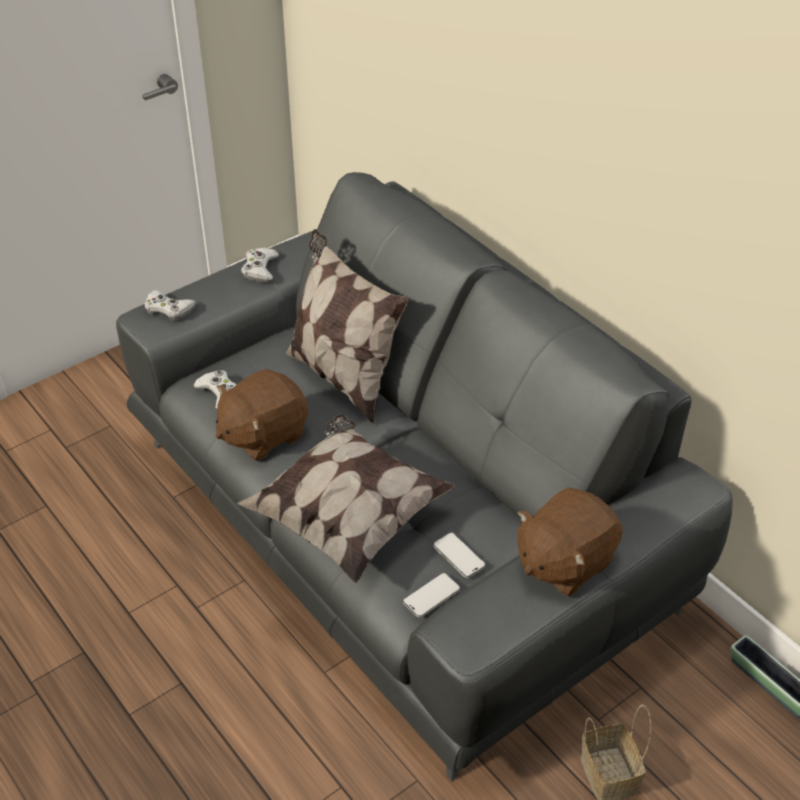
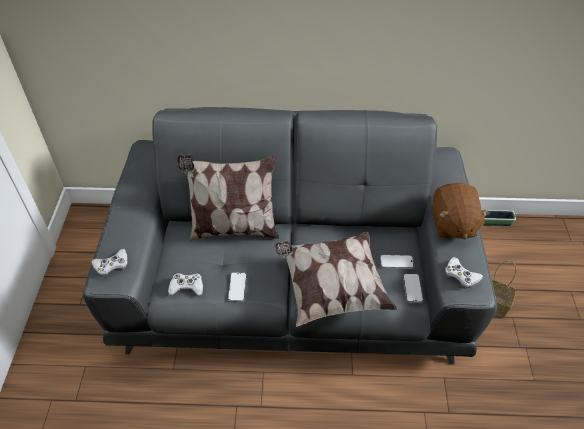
camera: 50 degrees left, 5 degrees up
(260, 269) = (129, 206): white game controller -> white game controller (461, 275)
(262, 434) = (237, 287): brown plush toy -> phone

